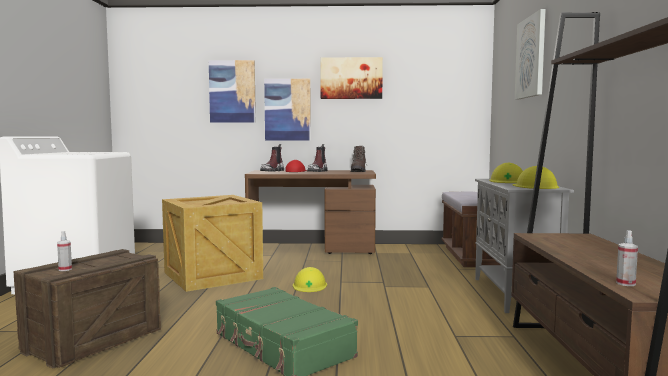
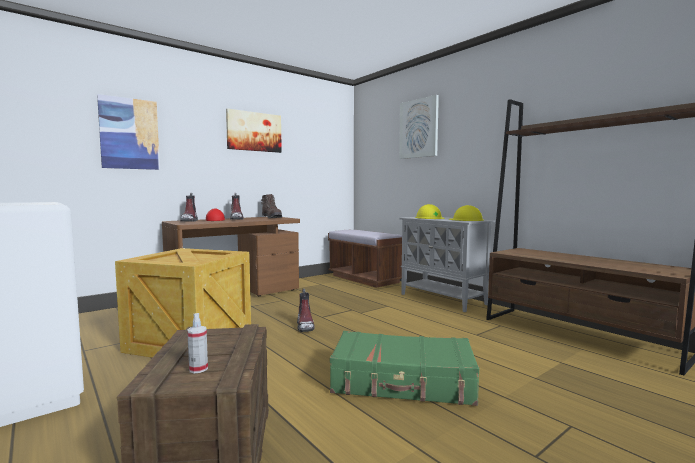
camera: 40 degrees left, 0 degrees up
(287, 109) = (194, 157): picture -> none
(309, 285) = (305, 326): yellow hard hat -> boot
(625, 283) = (646, 270): spray bottle -> none

